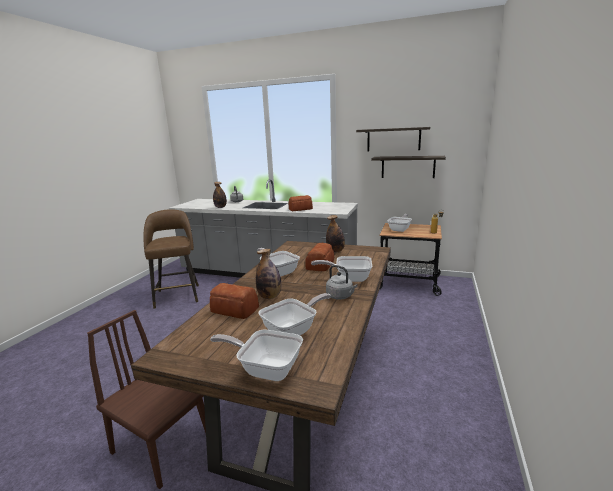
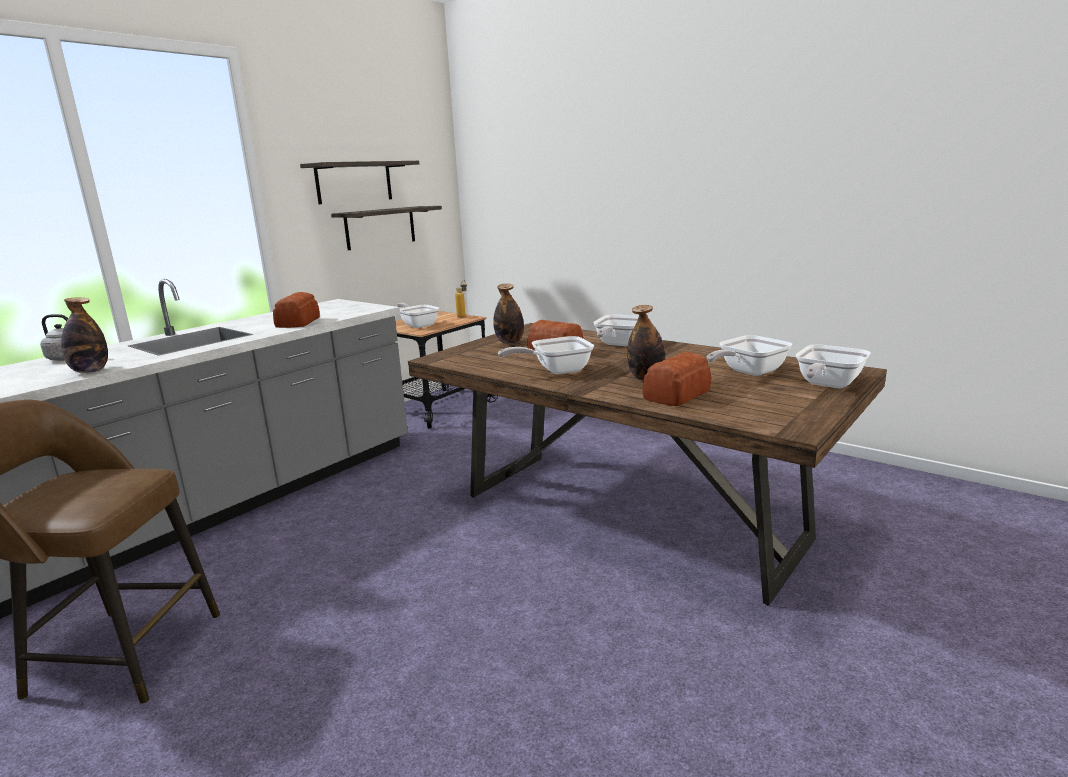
camera: 70 degrees left, 0 degrees up
(162, 445) = (711, 654): brown chair -> none
(294, 330) = (748, 372): frying pan -> frying pan turned 105 degrees counterclockwise
(341, 296) = (669, 351): grey kettle -> none

